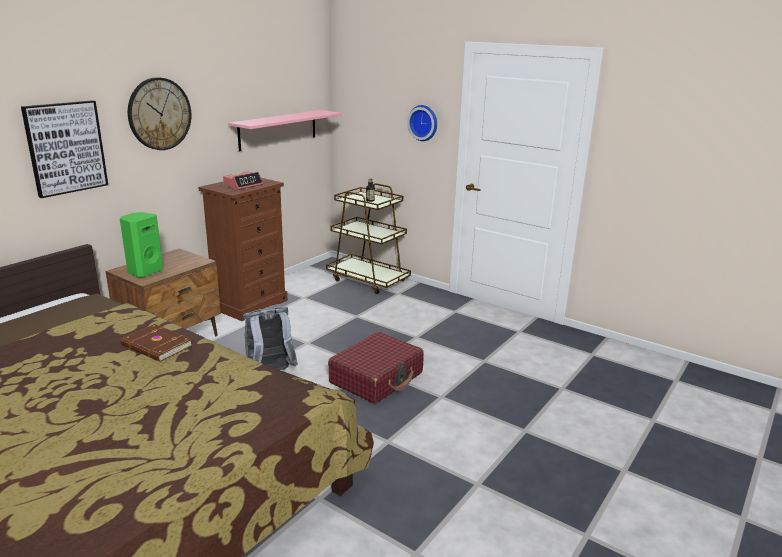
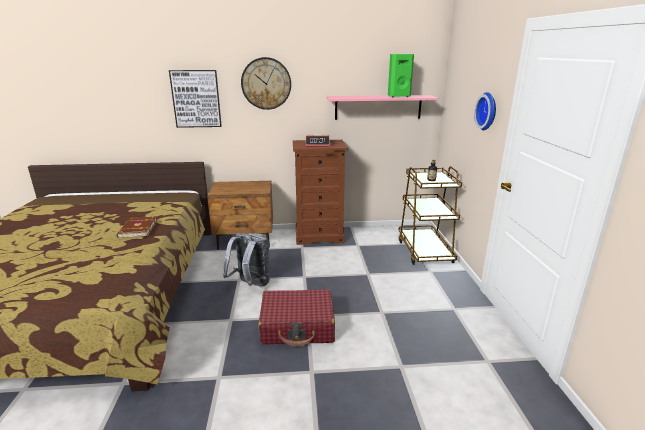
camera: 50 degrees right, 0 degrees up
(144, 272) = (226, 188): green speaker -> green speaker (398, 96)

